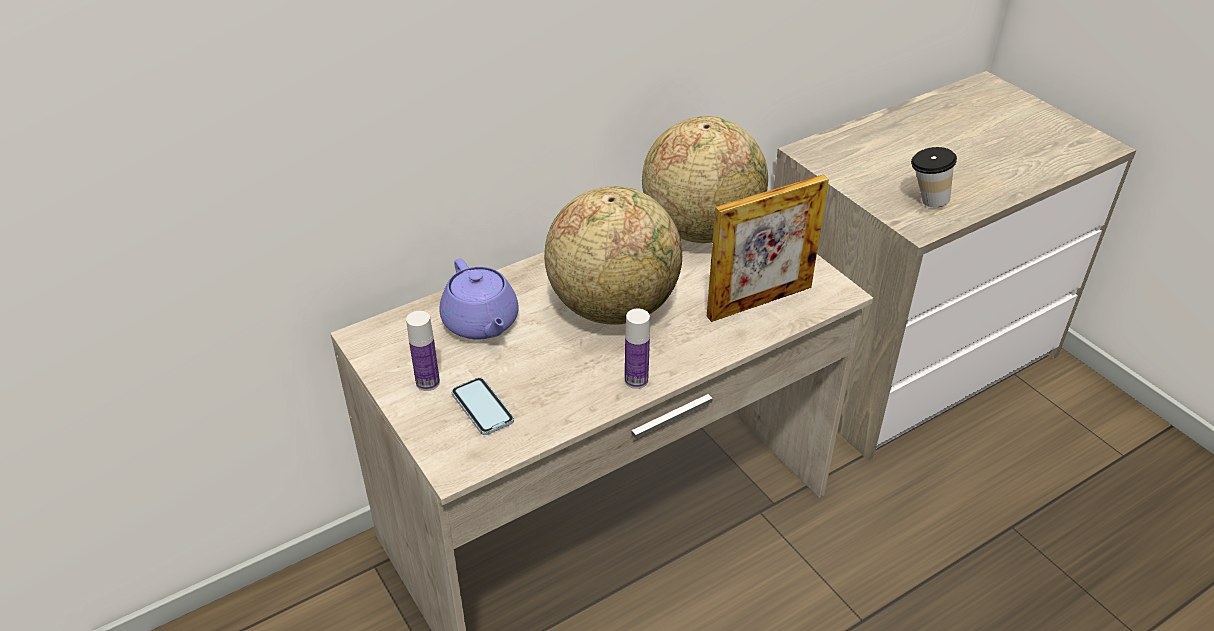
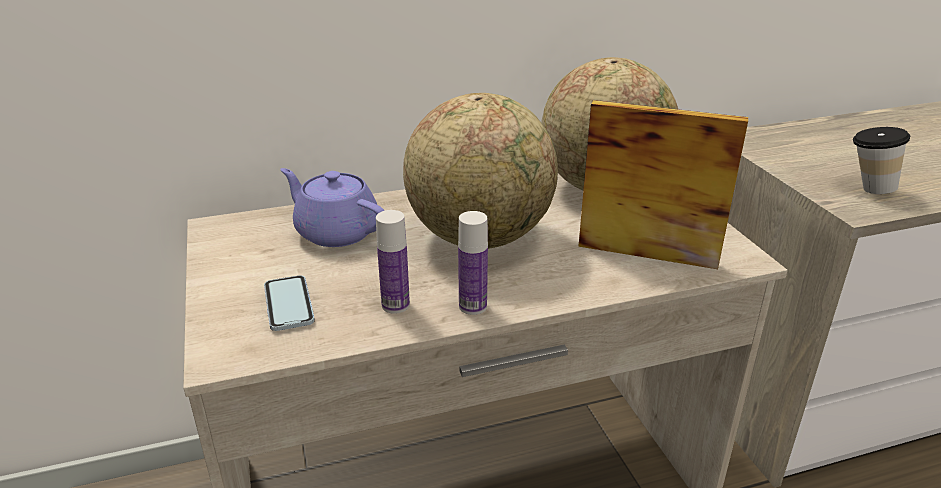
camera: 15 degrees right, 10 degrees down
(428, 382) = (248, 273): bottle -> bottle (395, 305)
(481, 323) = (336, 232): purple teapot -> purple teapot turned 135 degrees clockwise
(759, 301) = (647, 254): picture frame -> picture frame turned 150 degrees counterclockwise

